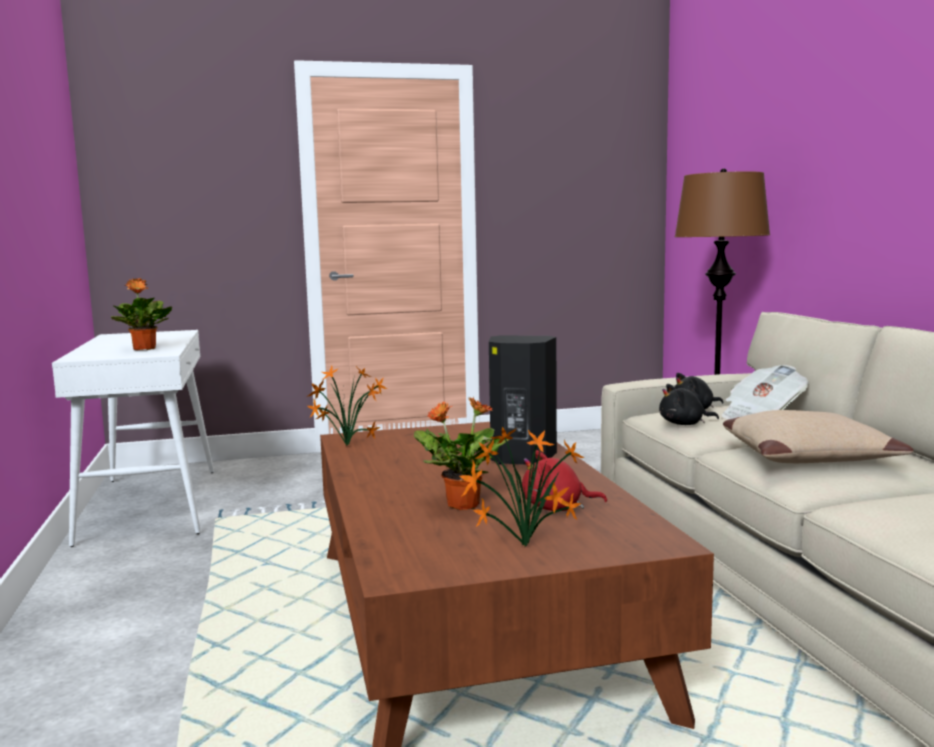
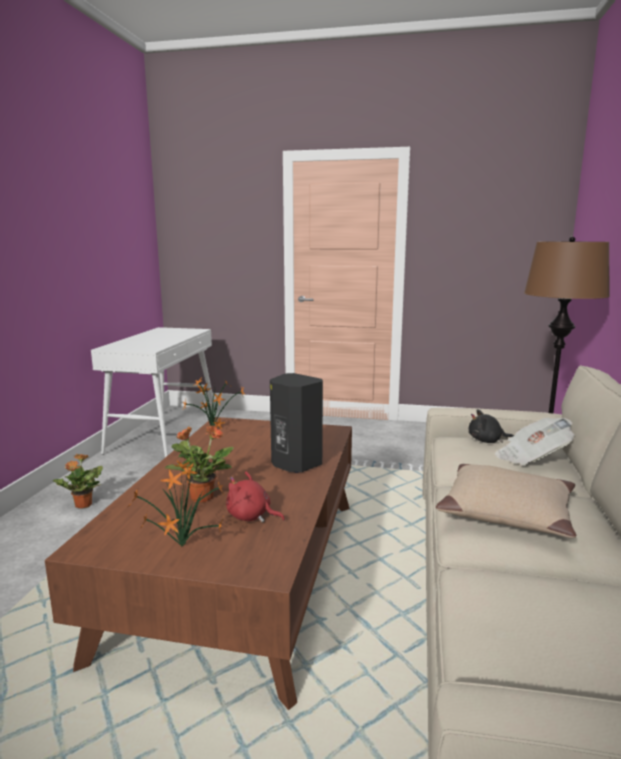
camera: 25 degrees right, 5 degrees up
(144, 349) = (151, 344): potted plant -> potted plant (83, 505)
(684, 424) = (458, 454): black plush toy -> none

